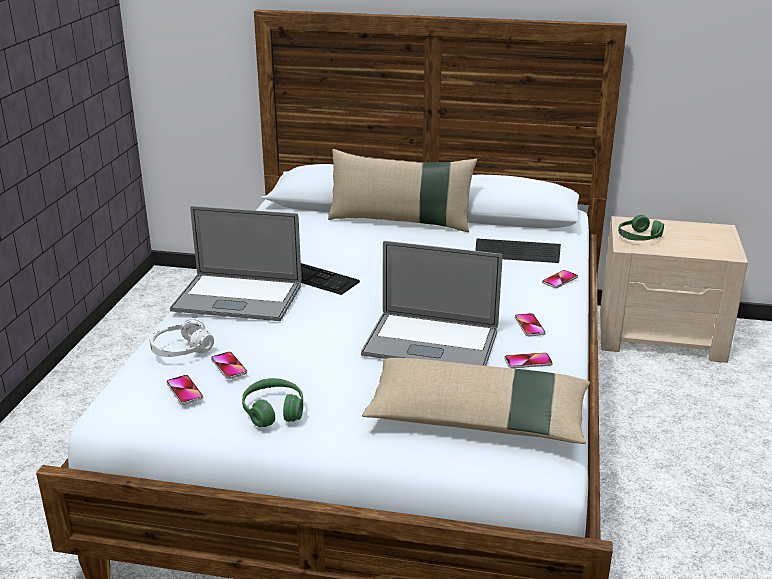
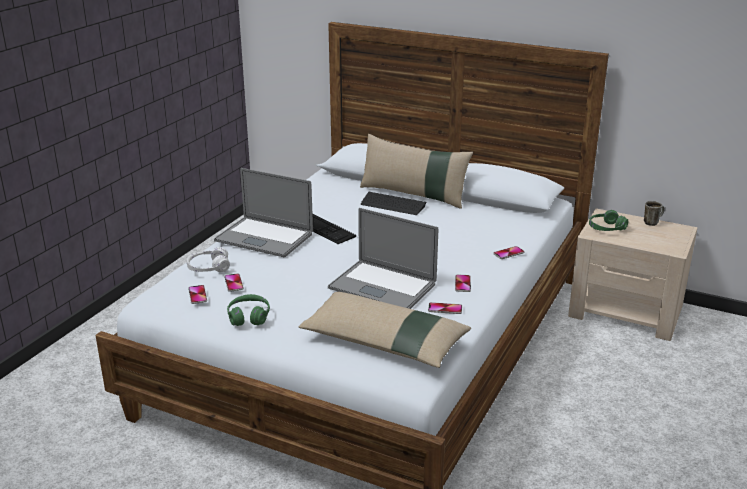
camera: 15 degrees right, 0 degrees up
(517, 253) = (489, 229): keyboard -> keyboard (393, 205)
(684, 225) = (652, 222): none -> mug

